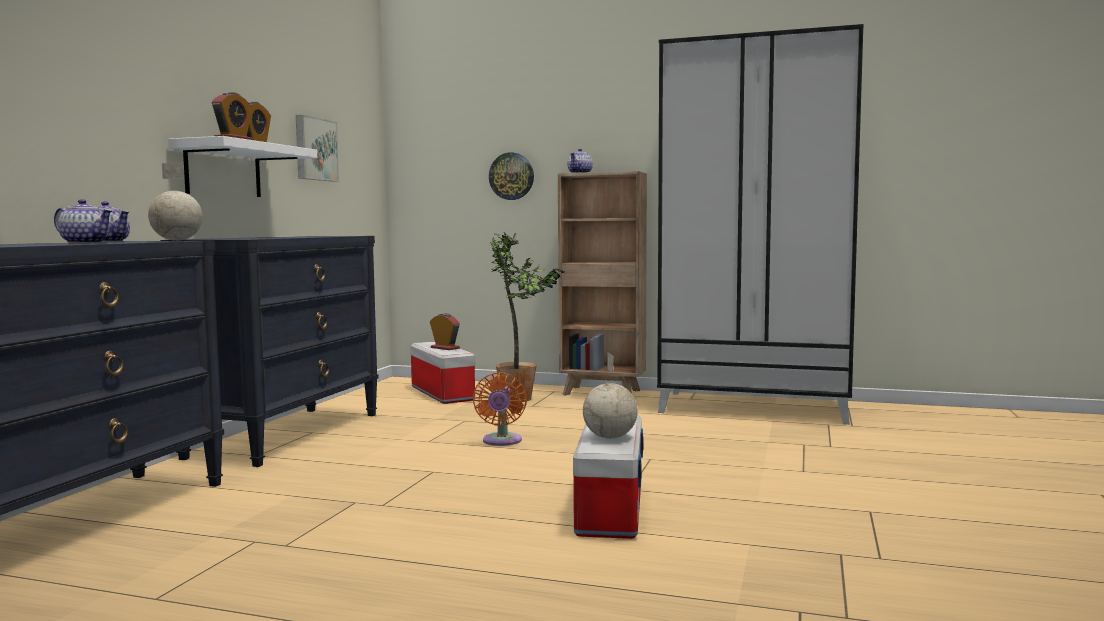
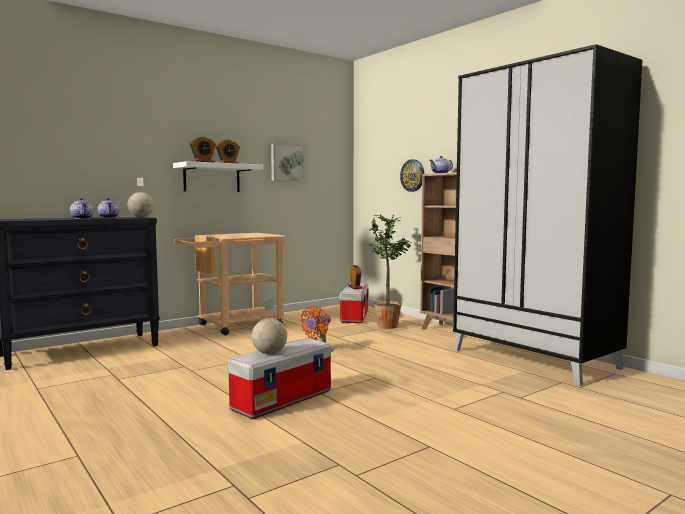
camera: 35 degrees right, 0 degrees up
(287, 434) = (234, 326): black dresser -> beige cart

